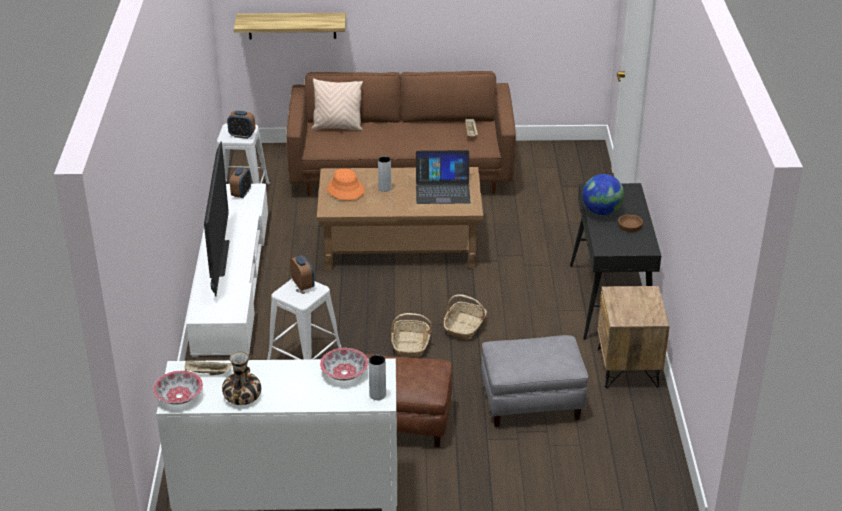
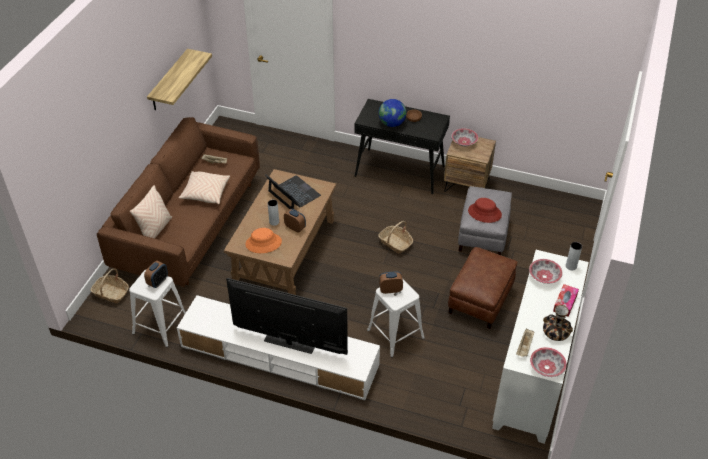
camera: 70 degrees left, 10 degrees up
(241, 193) = (203, 313): alarm clock -> alarm clock (295, 228)
(292, 25) = (80, 190): shelf -> shelf (169, 81)
(301, 398) = (565, 303): none -> tissue box
(410, 344) = (403, 274): basket -> basket (111, 293)
(414, 140) = (205, 193): none -> beige pillow
(442, 190) = (293, 193): laptop -> laptop turned 60 degrees counterclockwise
(519, 355) = (484, 213): none -> red hat
(641, 297) = (464, 142): none -> bowl

